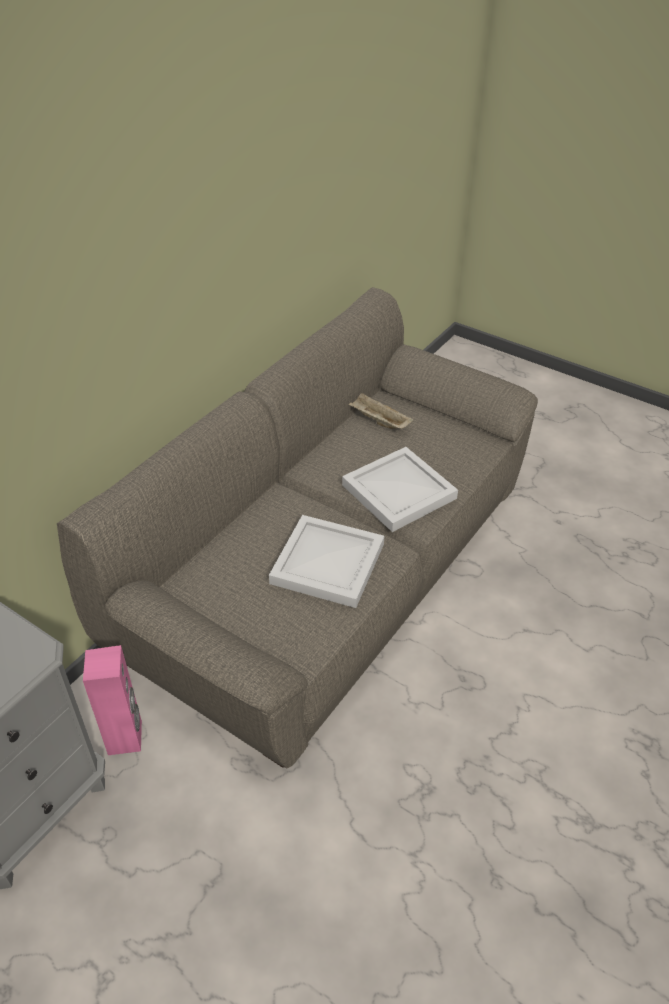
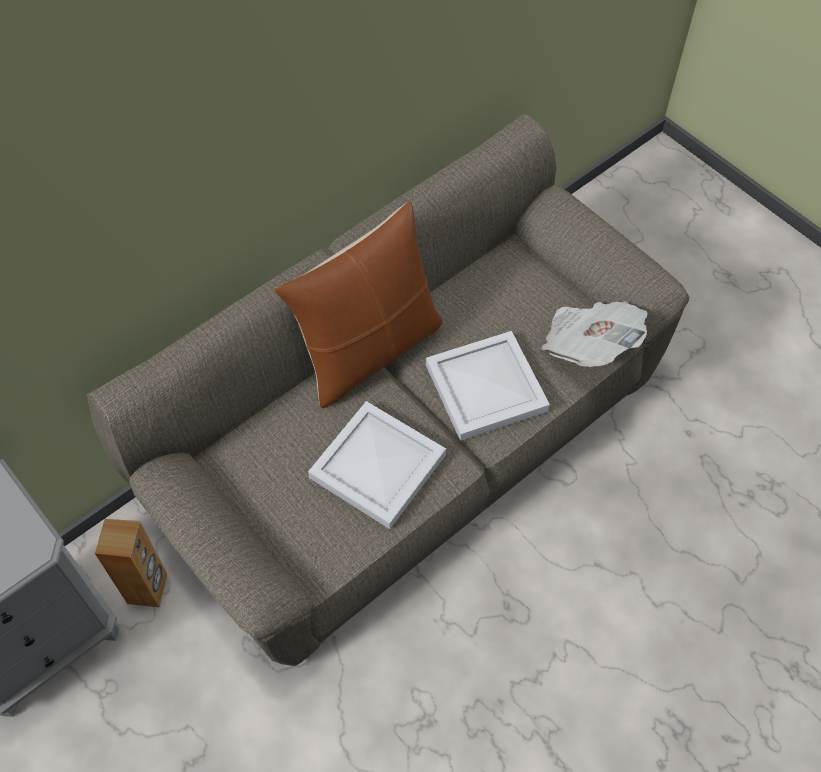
camera: 15 degrees right, 15 degrees up
(125, 737) = (148, 588): pink speaker -> brown speaker
(289, 483) = (368, 350): none -> brown pillow
(376, 420) = (494, 281): beige tray -> none
(470, 449) = (588, 345): none -> newspaper

